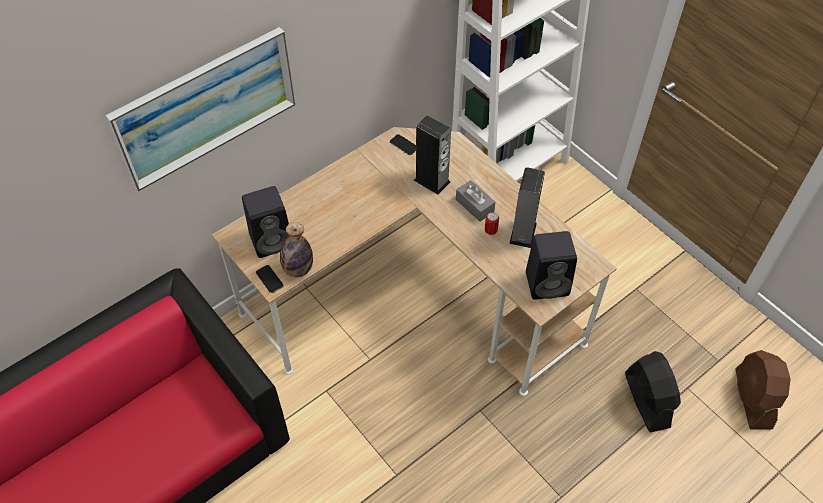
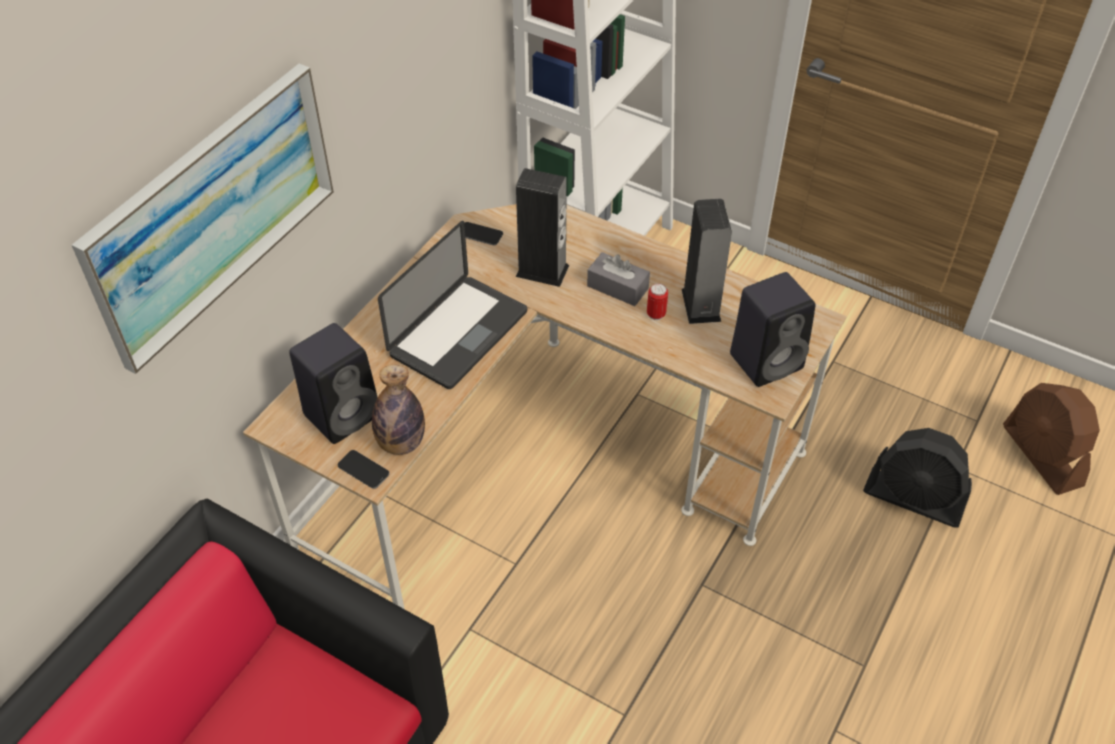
camera: 20 degrees left, 5 degrees down
(362, 208) = (458, 333): none -> laptop
(647, 400) = (914, 499): black fan -> black fan turned 150 degrees clockwise

